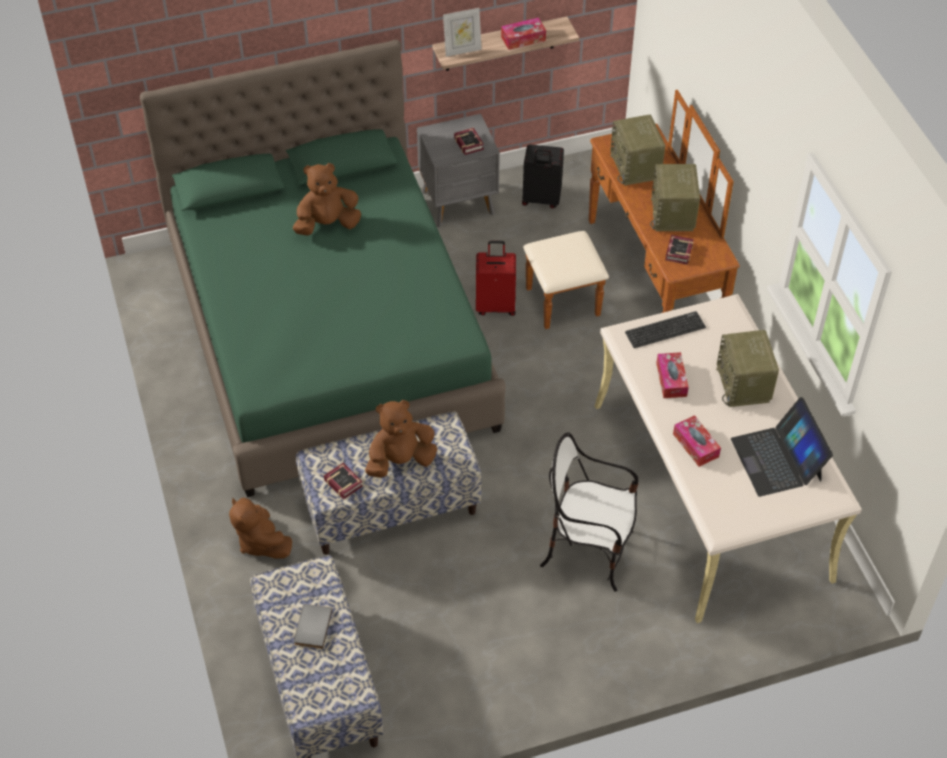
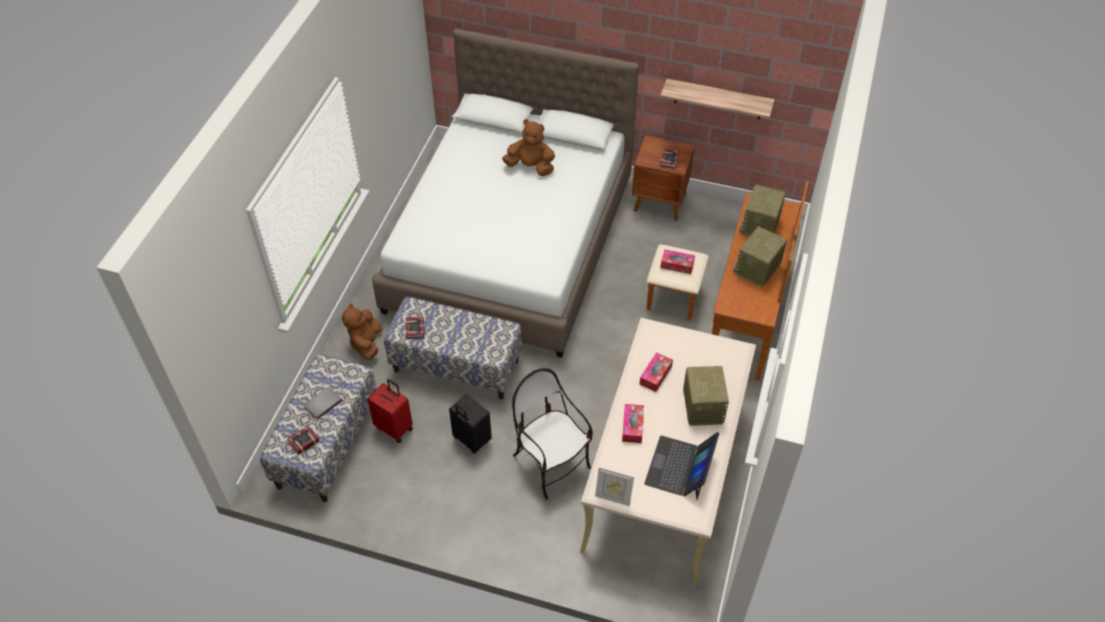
camera: 35 degrees right, 0 degrees up
(331, 335) = (511, 244): green bed -> white bed
(400, 461) = (459, 335): brown plush toy -> none
(459, 203) = (660, 203): grey nightstand -> brown nightstand
(462, 50) = (682, 90): picture frame -> picture frame (613, 498)
(496, 305) = (628, 278): red suitcase -> red suitcase (395, 428)
(523, 39) = (730, 100): tissue box -> tissue box (677, 265)
(541, 200) = (716, 226): black suitcase -> black suitcase (471, 440)
(665, 330) = (681, 341): keyboard -> none
(677, 253) = (737, 296): book -> book (302, 442)
(744, 385) = (702, 406): radio -> radio turned 150 degrees clockwise

